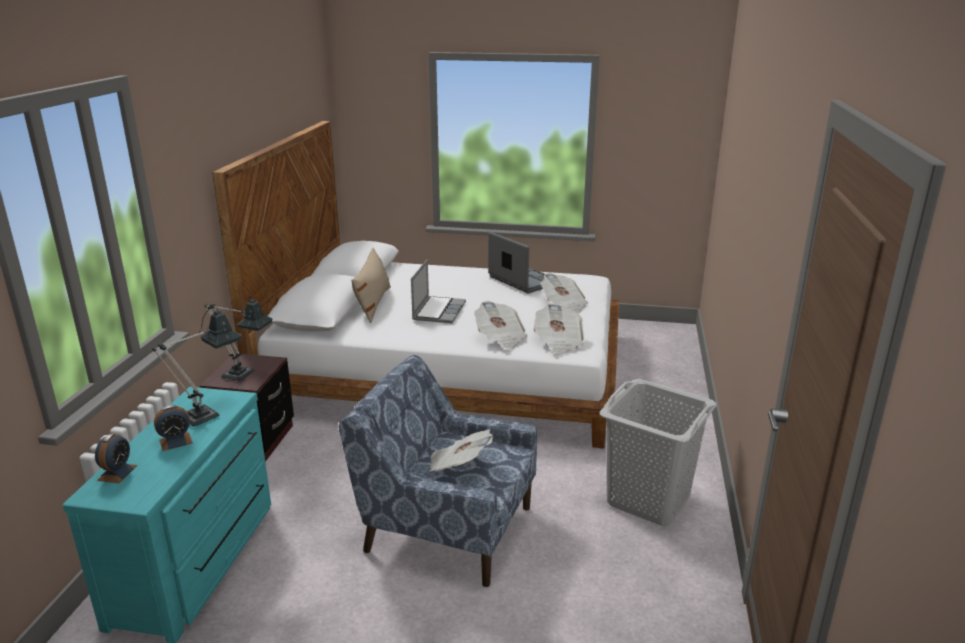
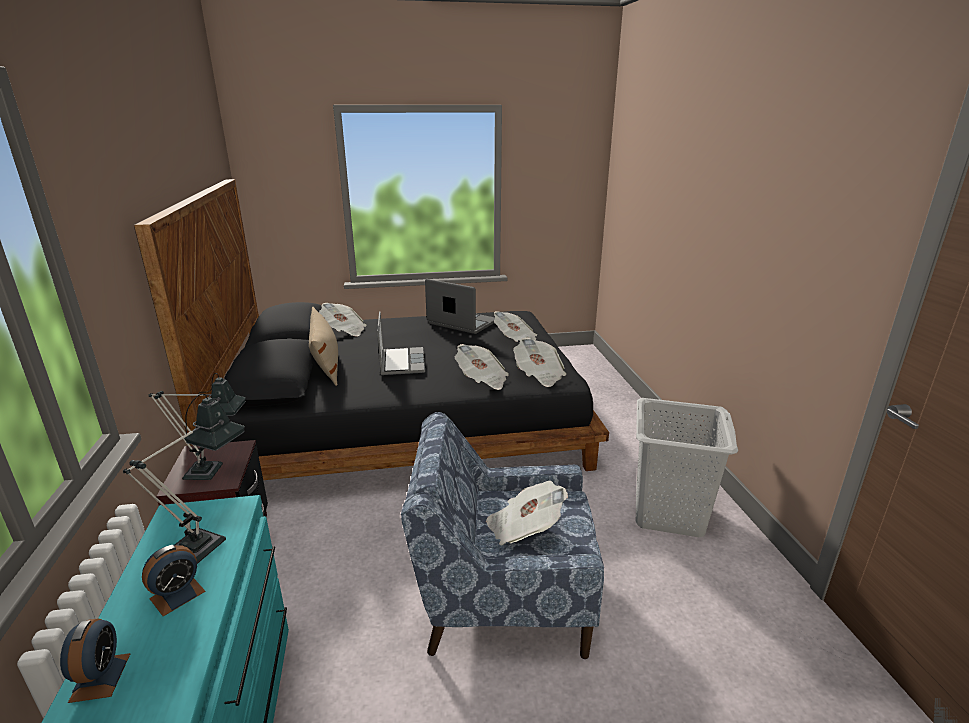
camera: 20 degrees left, 0 degrees up
(408, 273) = (344, 330): none -> newspaper
(451, 370) = (408, 420): white bed -> black bed

